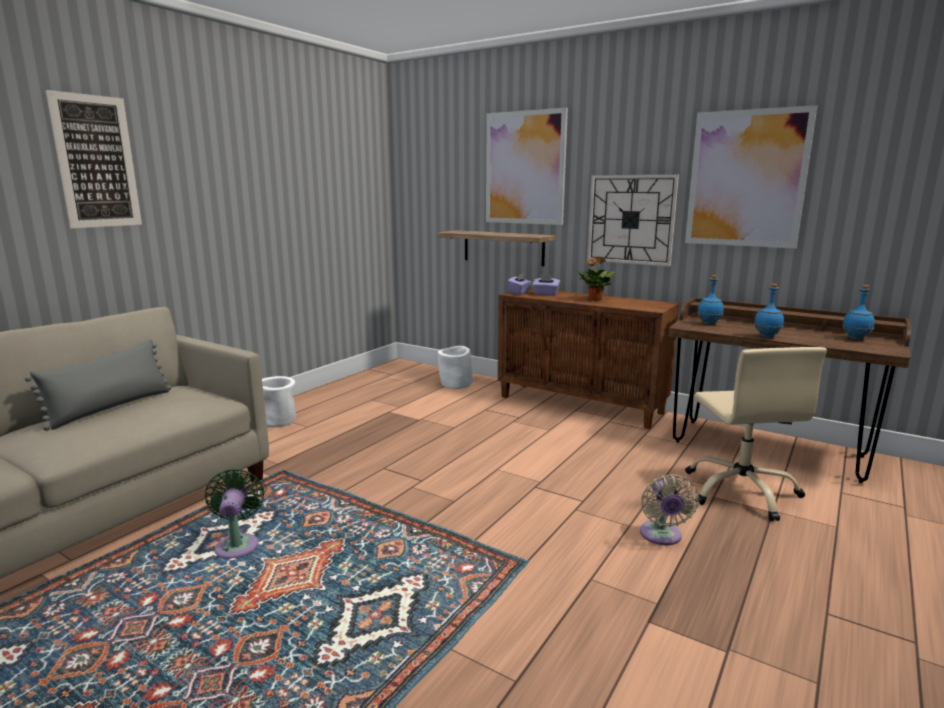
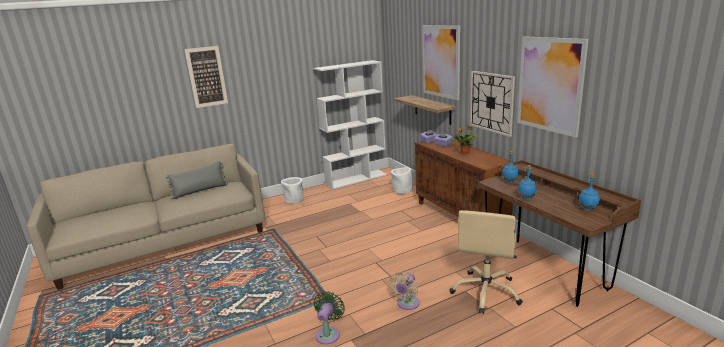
camera: 30 degrees right, 5 degrees up
(238, 544) = (230, 260): green fan -> green fan (328, 333)
(362, 378) = (356, 179): none -> white bookcase

